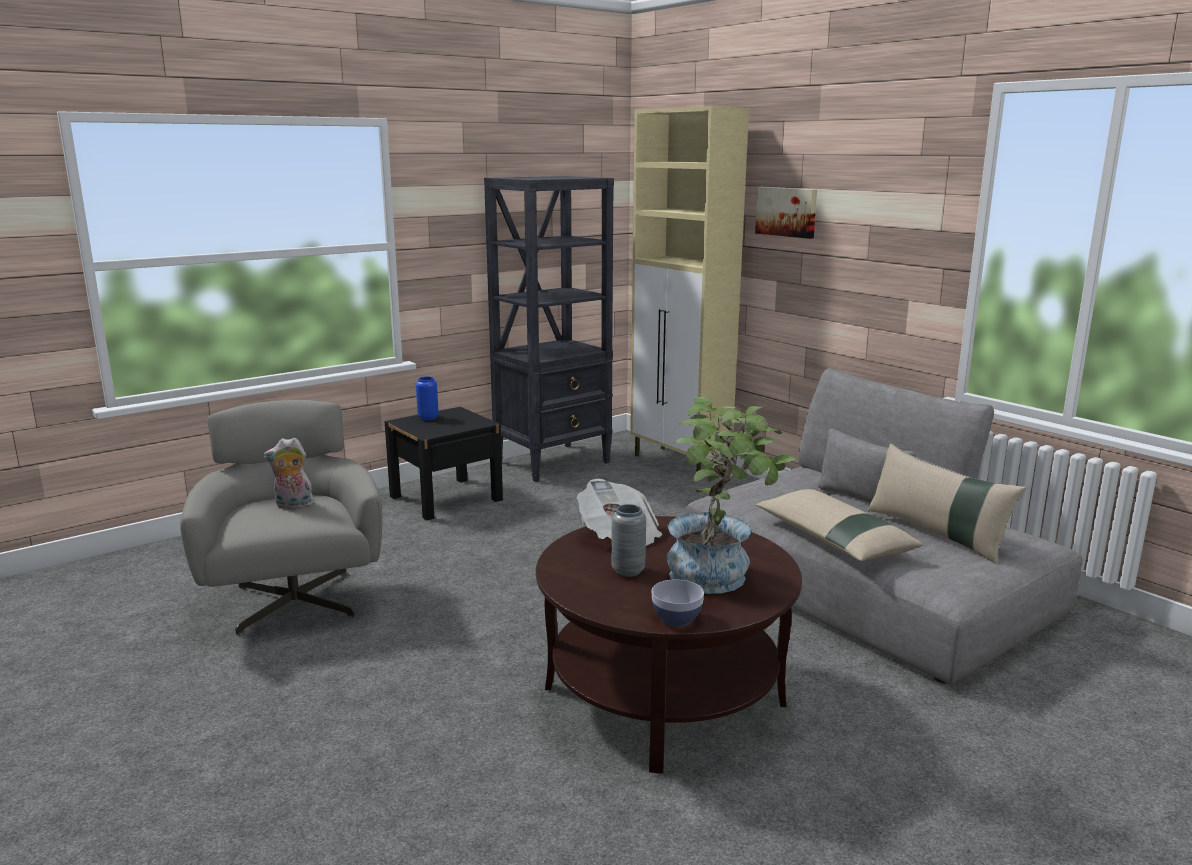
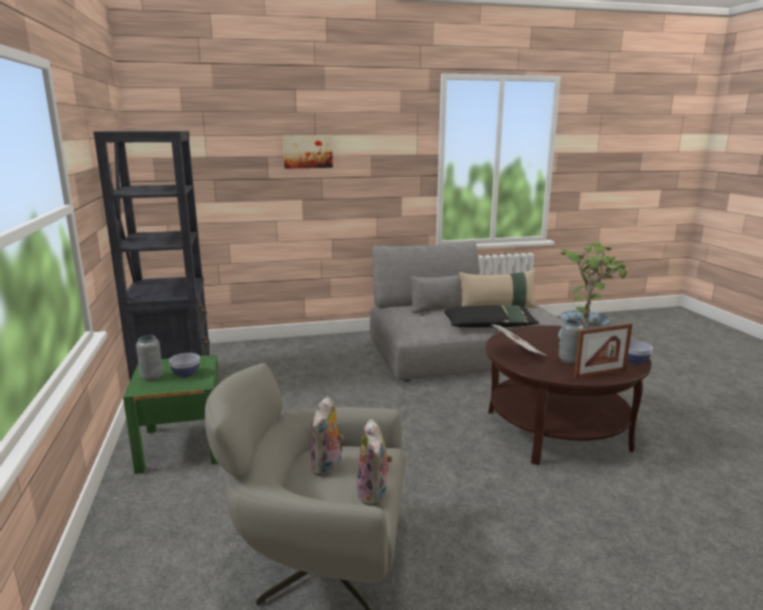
camera: 65 degrees left, 0 degrees up
(255, 530) = (375, 494): none -> plush toy
(428, 418) = (152, 377): blue vase -> grey vase
(444, 425) = (186, 374): none -> bowl
(446, 498) = (182, 445): black nightstand -> green nightstand
(594, 595) = (600, 373): none -> picture frame
(680, 464) = (248, 348): beige cabinet -> none
(833, 539) = (490, 326): beige pillow -> black pillow

